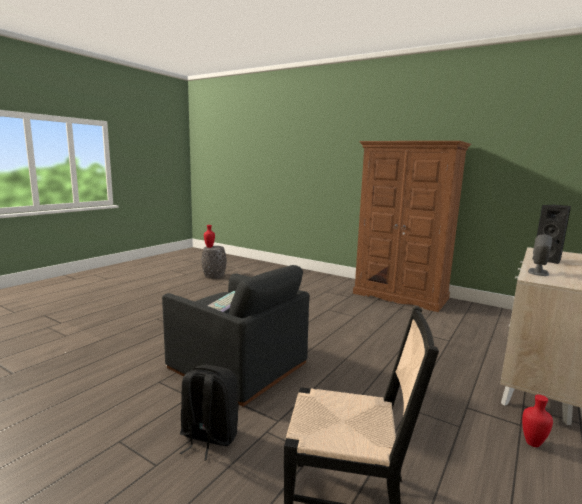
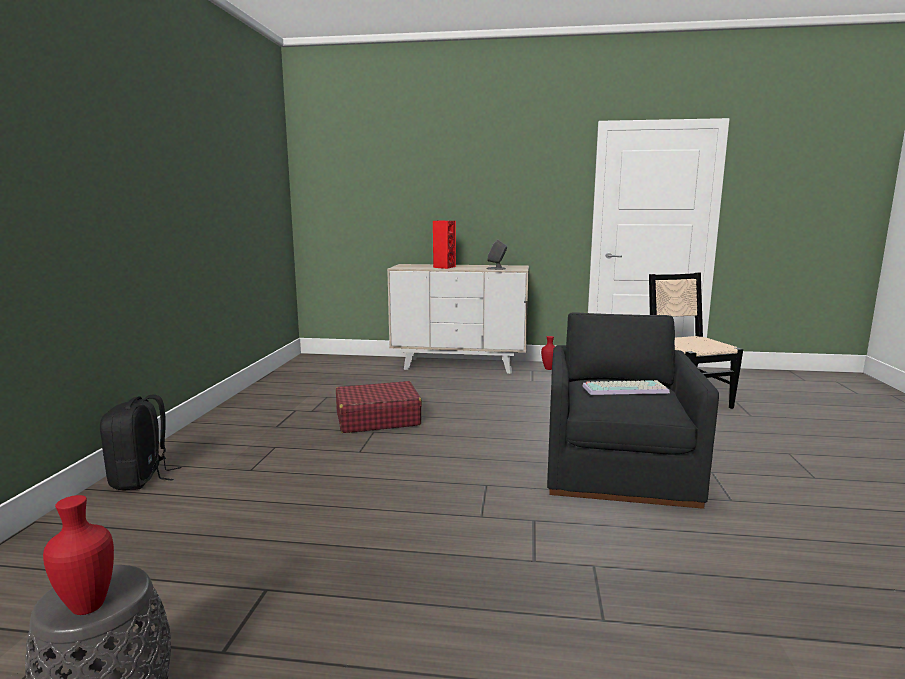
camera: 115 degrees left, 0 degrees up
(208, 437) = (730, 445): black backpack -> black backpack (141, 479)
(376, 320) = (377, 419): none -> red suitcase
(400, 296) = (250, 415): brown wardrobe -> none
(548, 260) = (444, 267): black speaker -> red speaker

